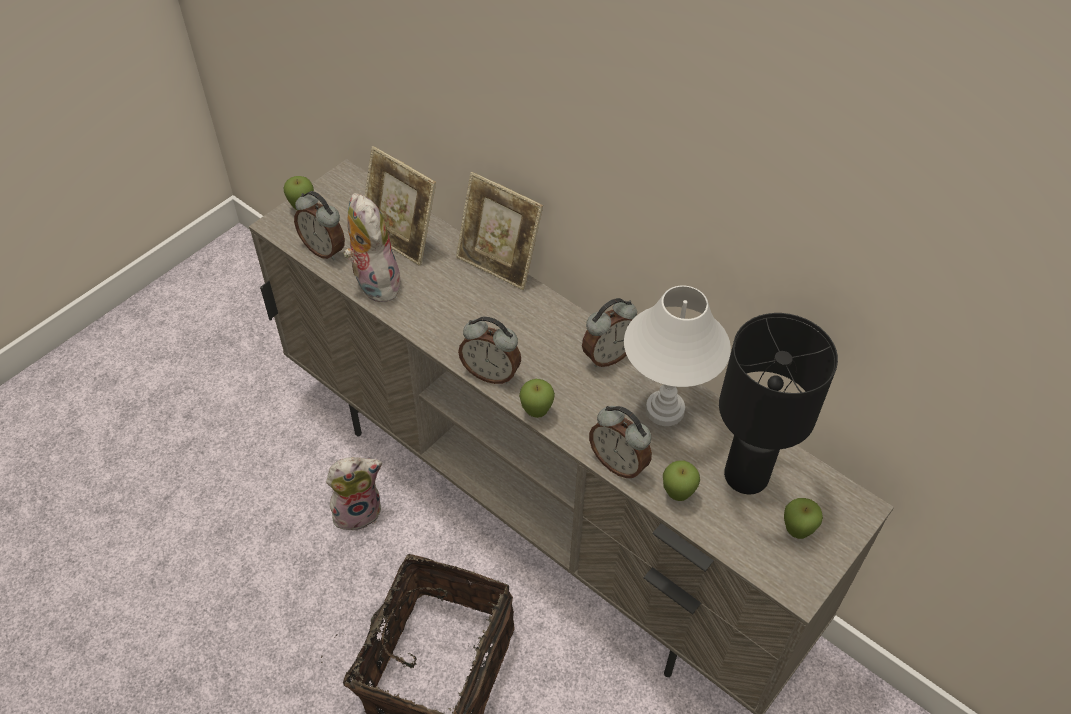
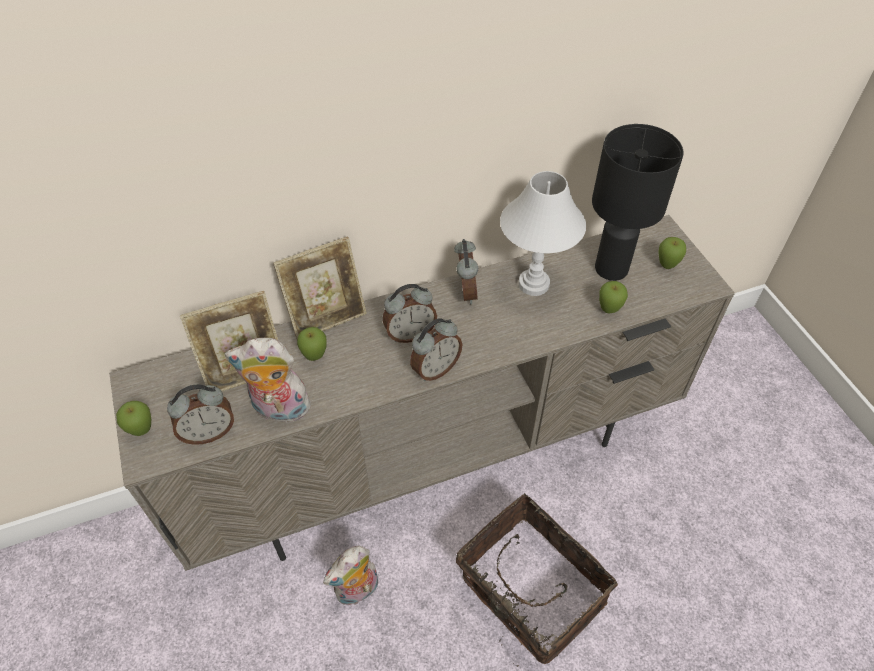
camera: 60 degrees left, 0 degrees up
(358, 510) = (357, 591): plush toy -> plush toy turned 135 degrees counterclockwise
(536, 413) = (492, 357): apple -> apple (315, 357)
(619, 463) = (565, 329): alarm clock -> alarm clock (410, 334)

